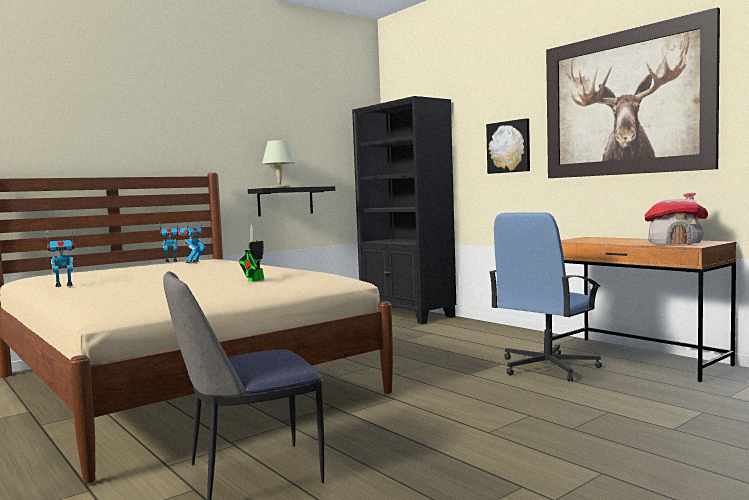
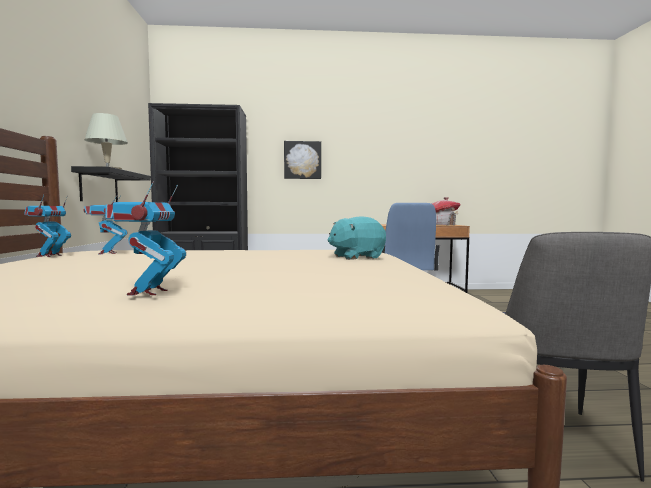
camera: 55 degrees left, 0 degrees up
(254, 280) = (356, 257): toy robot -> turquoise plush toy
(624, 103) = (391, 142): picture -> none

